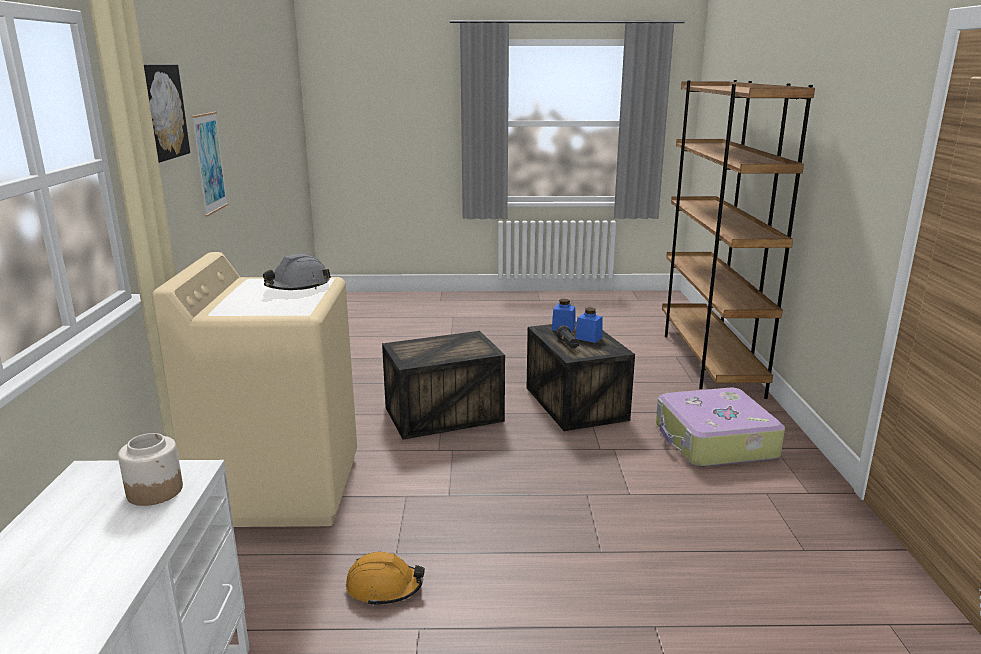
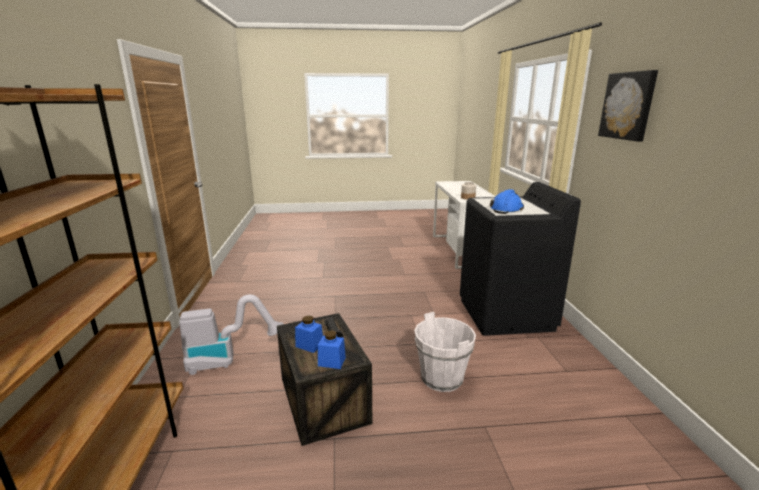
camera: 175 degrees right, 0 degrees up
(209, 163) = (685, 165): picture -> none
(280, 488) = (505, 314): beige washing machine -> black washing machine
(298, 287) = (506, 209): grey hard hat -> blue hard hat
(384, 587) = (422, 282): orange hard hat -> none
(445, 414) = (441, 378): crate -> white bucket
(714, 441) = (228, 360): suitcase -> vacuum cleaner

